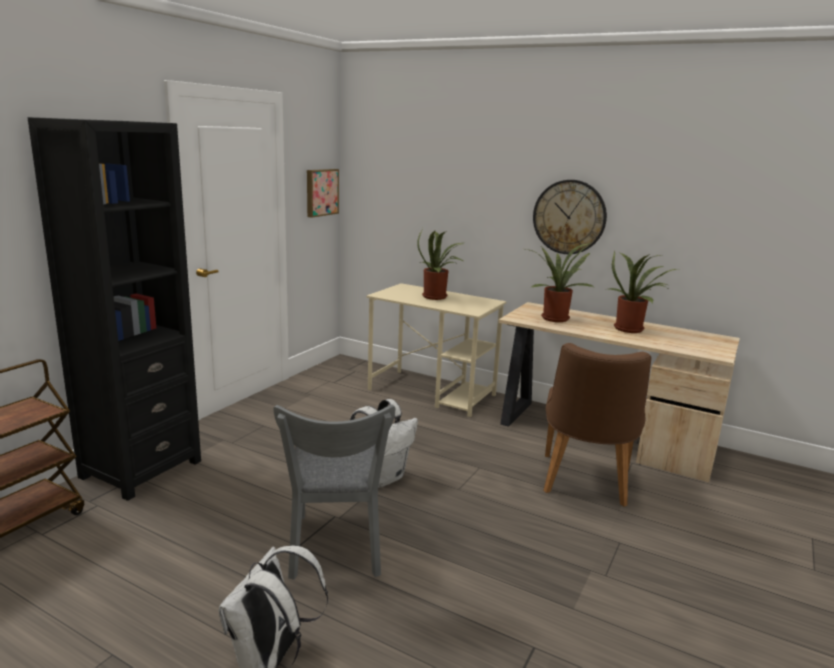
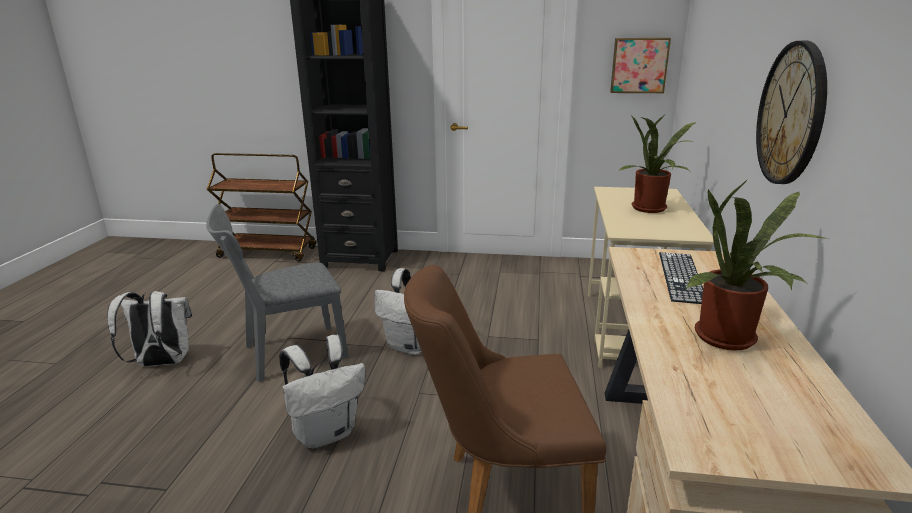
camera: 70 degrees right, 5 degrees up
(490, 543) = (326, 432): none -> white backpack
(555, 318) = (681, 276): potted plant -> keyboard

